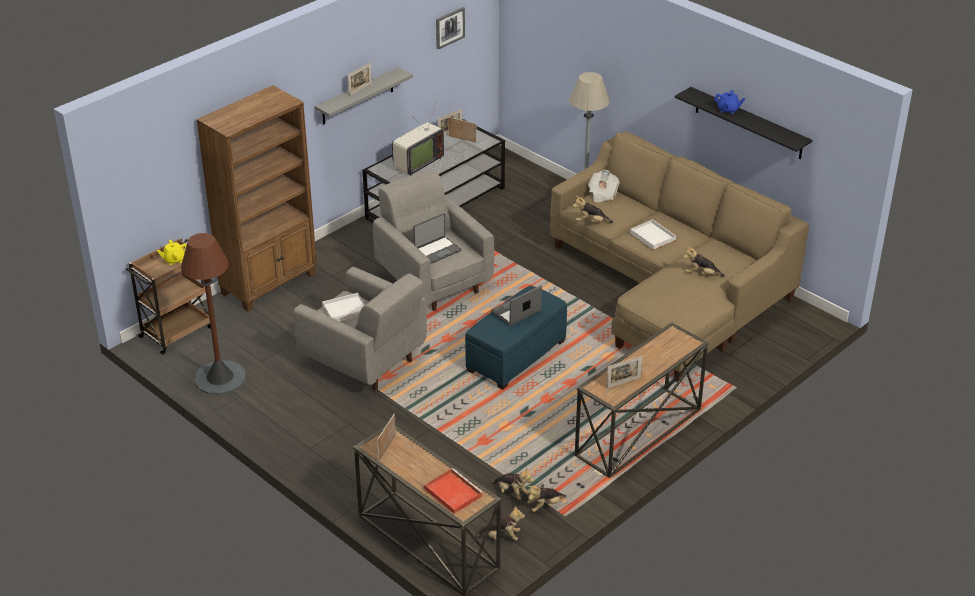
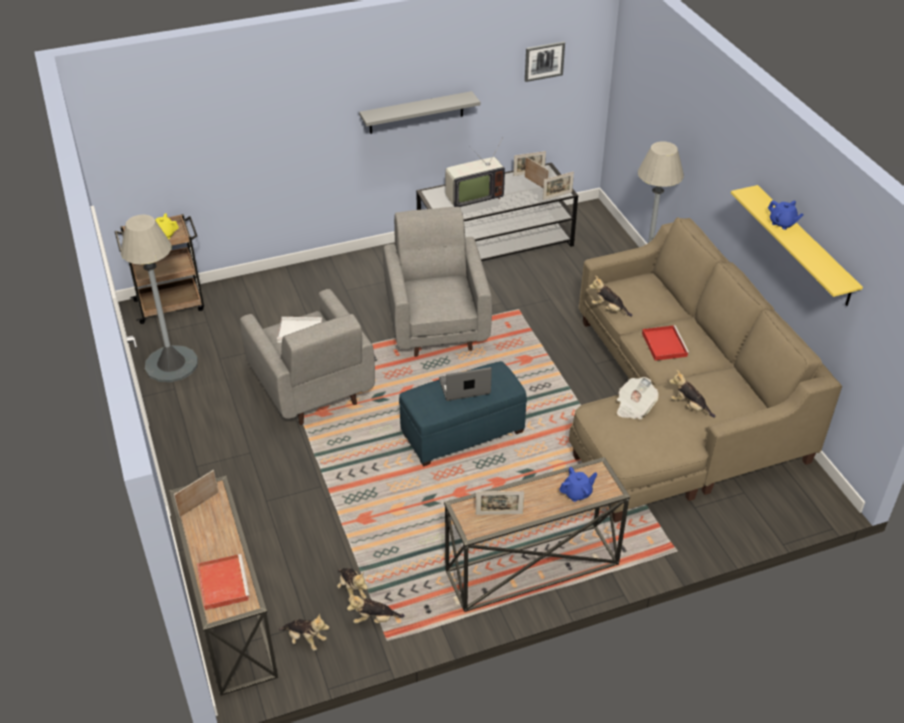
camera: 25 degrees right, 5 degrees up
(220, 378) = (171, 364): brown floor lamp -> grey floor lamp
(269, 284) = (284, 282): brown bookcase -> none
(360, 89) = (416, 105): picture frame -> picture frame (557, 196)
(437, 250) = (434, 294): laptop -> none
(602, 194) = (642, 281): newspaper -> newspaper (634, 407)
(652, 236) = (664, 344): white tray -> red tray
(669, 352) = (577, 493): none -> blue teapot
(748, 123) = (804, 246): black shelf -> yellow shelf

